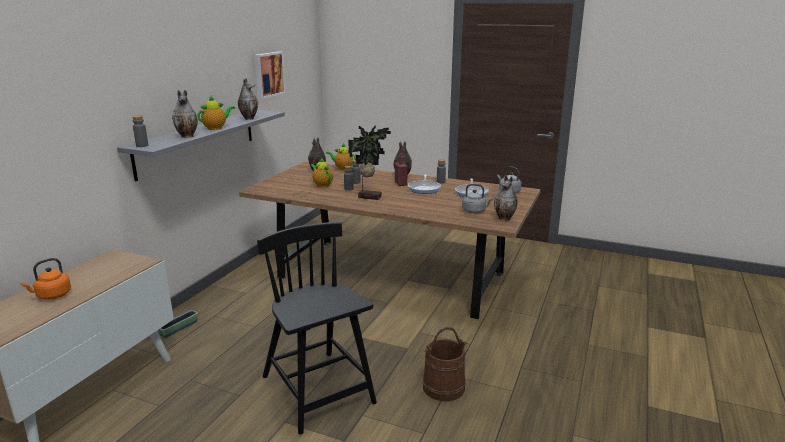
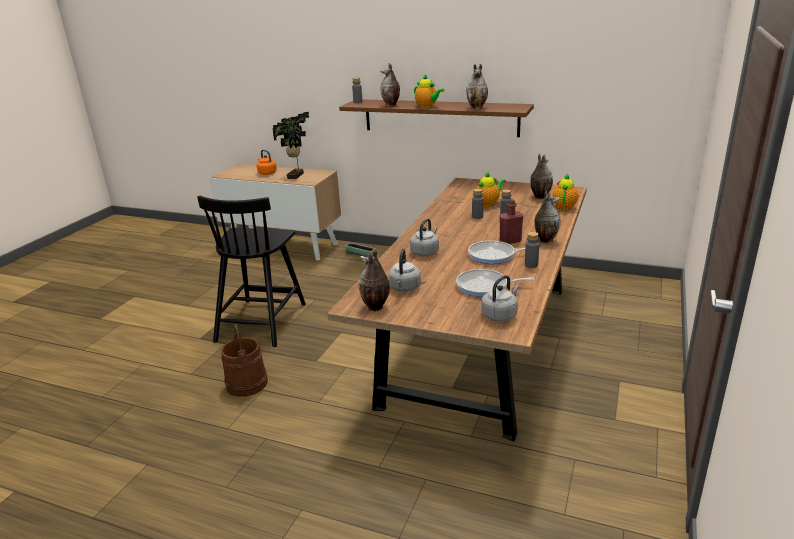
camera: 90 degrees right, 5 degrees up
(198, 142) = (440, 117): grey shelf -> brown shelf
(268, 74) = (569, 66): picture -> none
(318, 391) = (261, 321): black chair -> black chair turned 135 degrees clockwise
(369, 197) = (451, 228): potted plant -> potted plant (297, 176)
(414, 205) = (425, 252): none -> grey kettle

